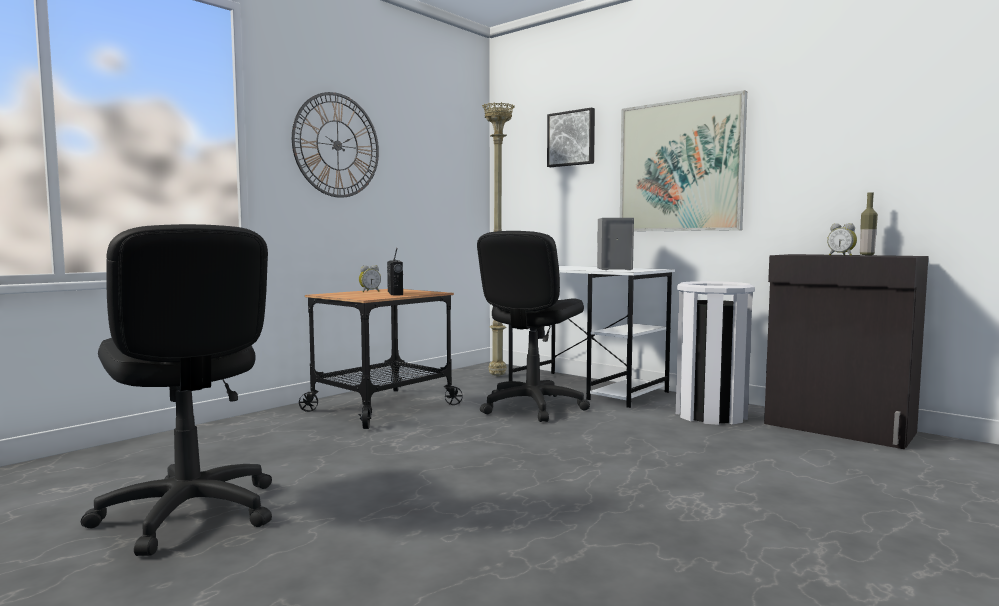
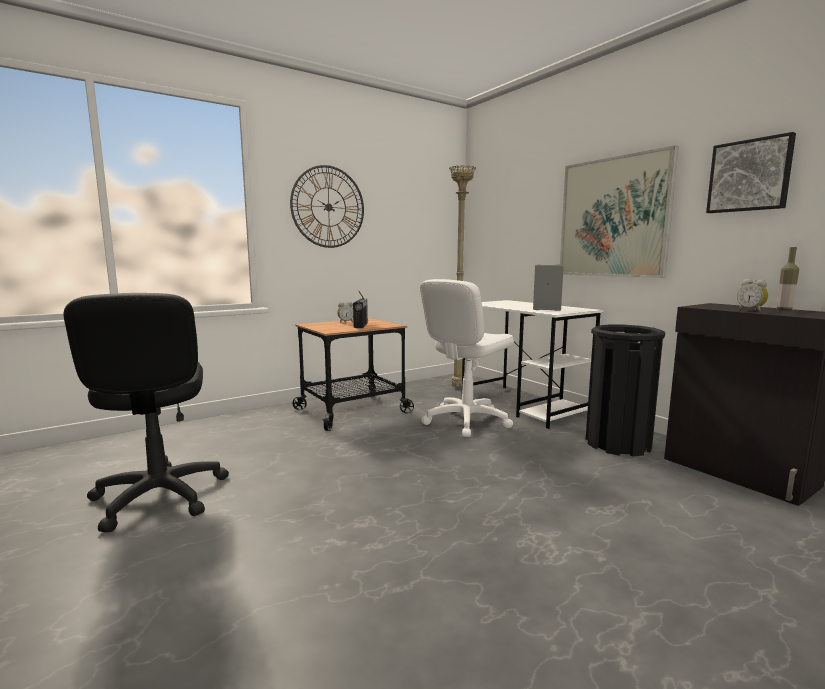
camera: 15 degrees right, 5 degrees up
(532, 407) = (466, 421): black office chair -> white office chair
(572, 138) = (525, 193): picture -> picture (749, 176)
(711, 415) = (617, 443): white trash can -> black trash can

